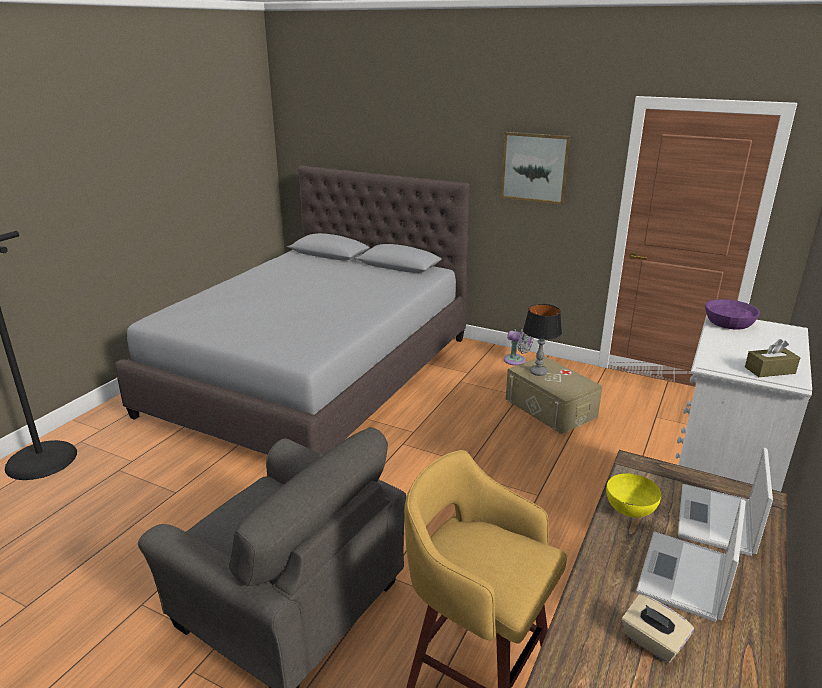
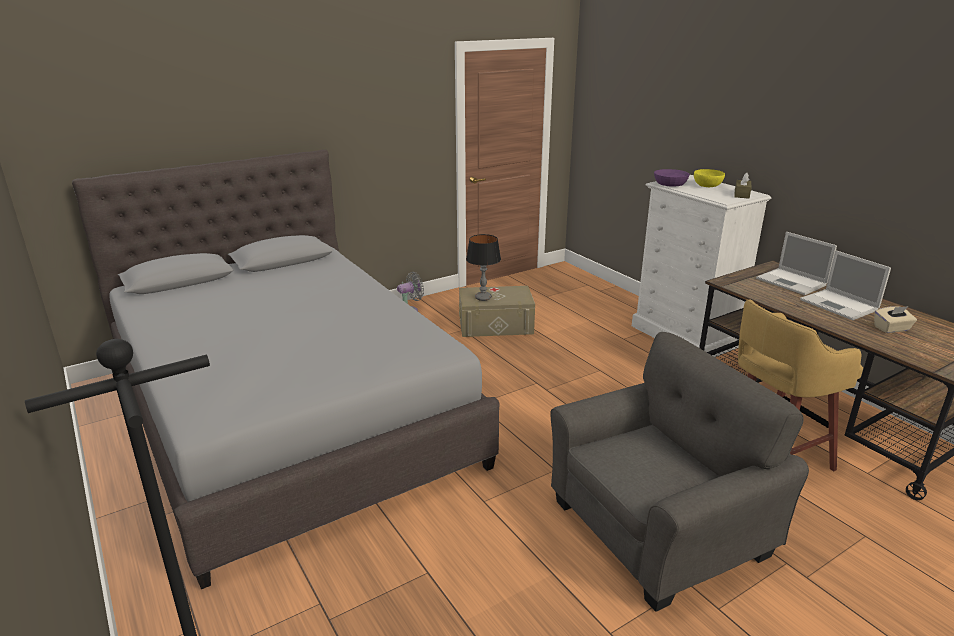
camera: 60 degrees left, 0 degrees up
(535, 167) = (382, 120): picture -> none
(630, 508) = (772, 297): yellow bowl -> yellow bowl (708, 186)

